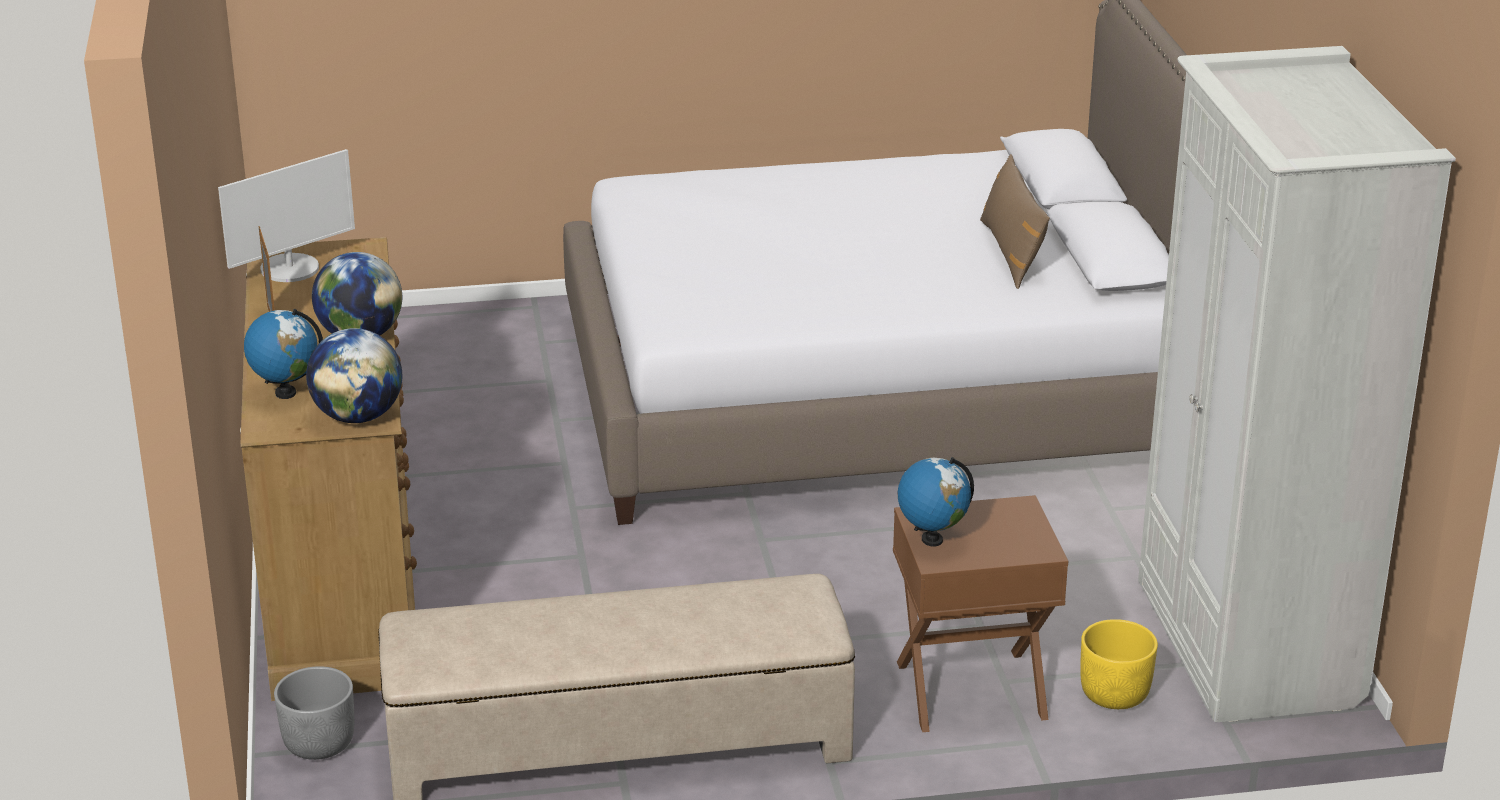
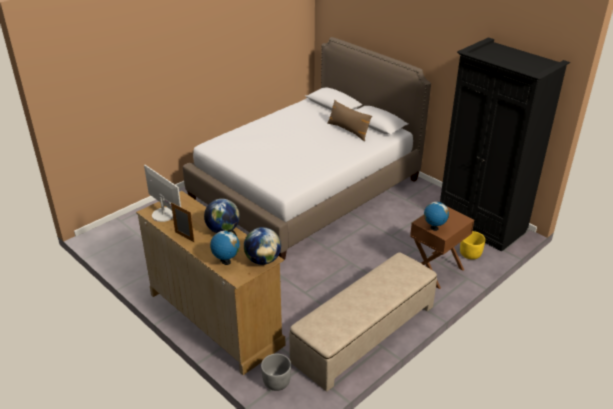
camera: 35 degrees left, 5 degrees up
(290, 269) = (164, 214): monitor -> monitor turned 60 degrees counterclockwise
(1246, 642) = (481, 225): white wardrobe -> black wardrobe

